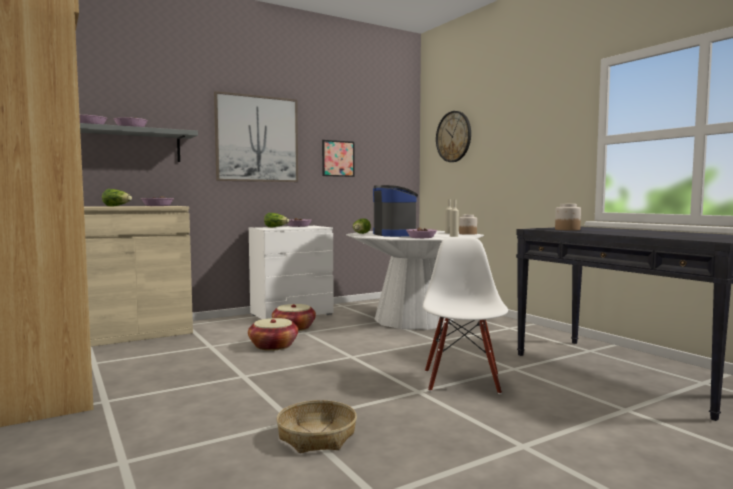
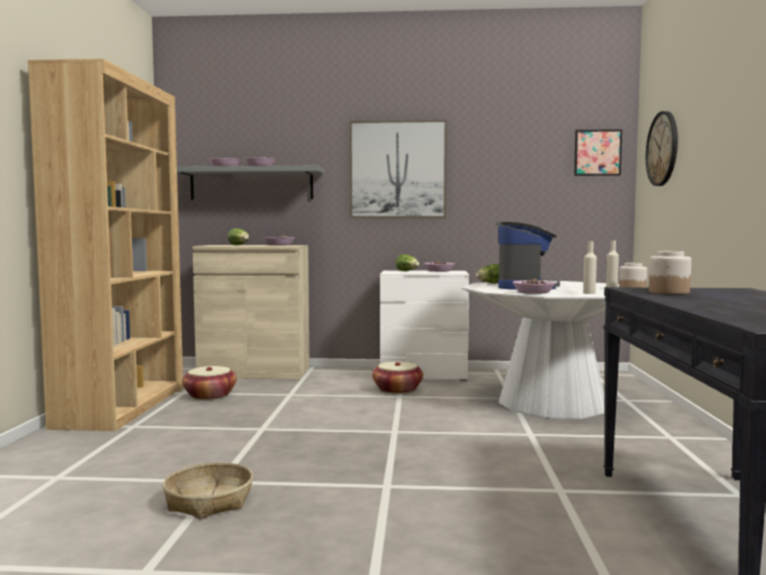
camera: 35 degrees right, 0 degrees up
(273, 346) = (342, 405): basket -> basket (210, 395)
(338, 158) = (503, 187): picture -> picture (597, 152)
(462, 381) = (458, 488): white chair -> none

